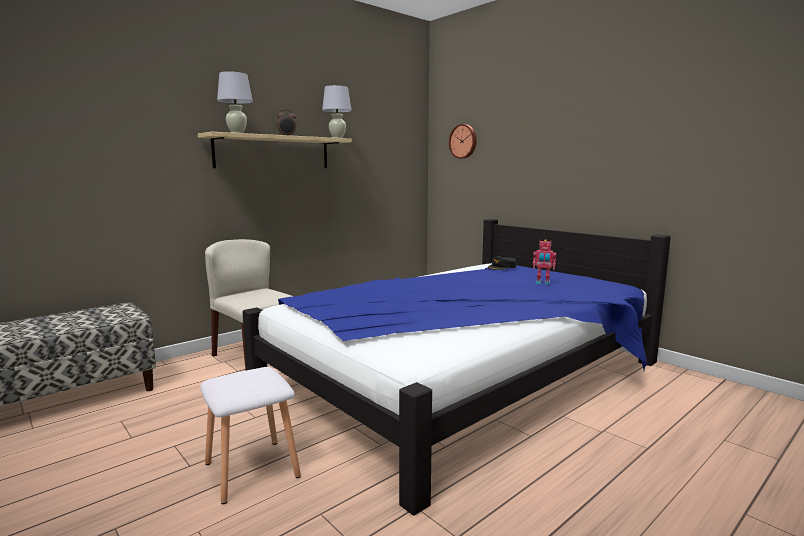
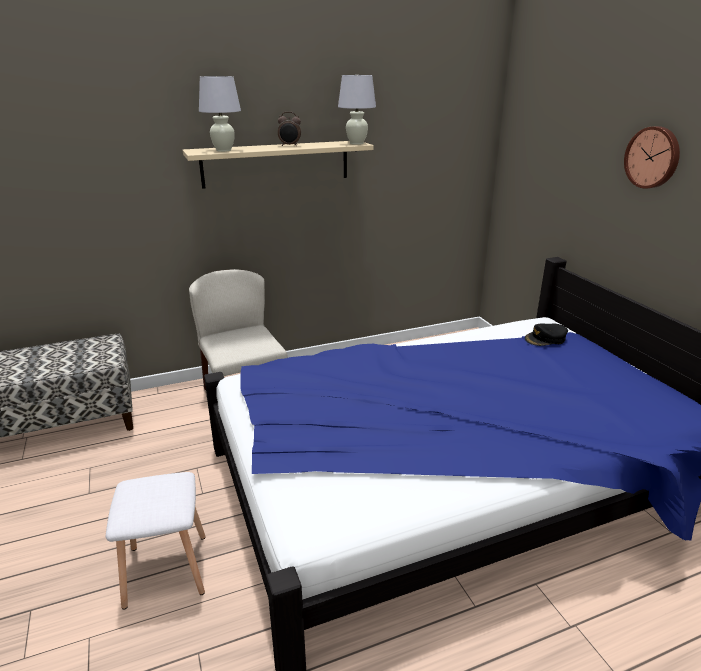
camera: 20 degrees right, 15 degrees up
(463, 141) = (541, 139): wall clock -> wall clock (653, 157)
(542, 283) = (573, 391): toy robot -> none

